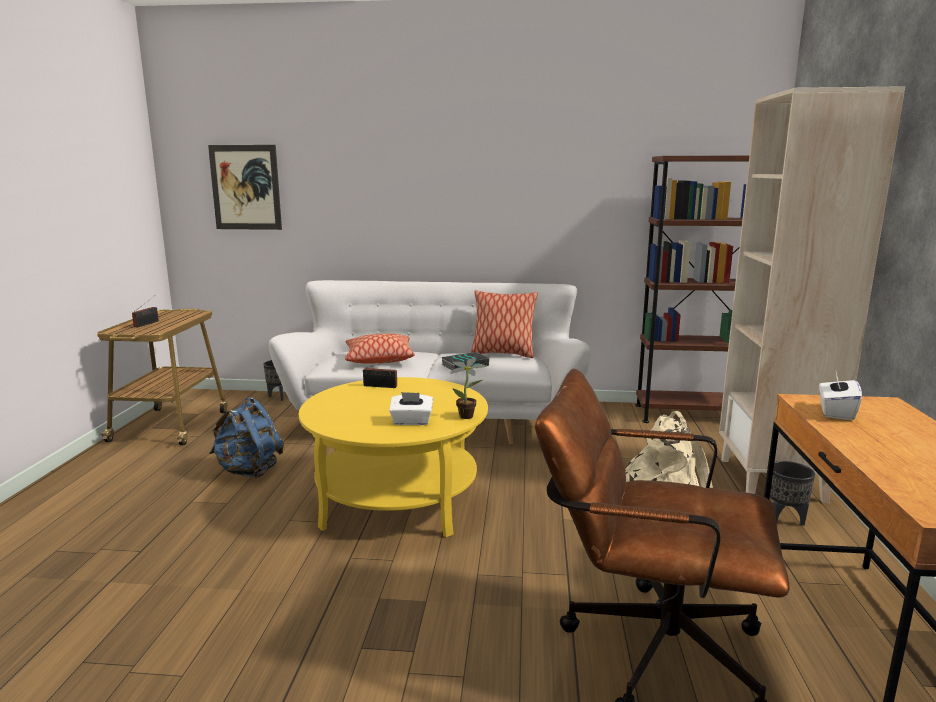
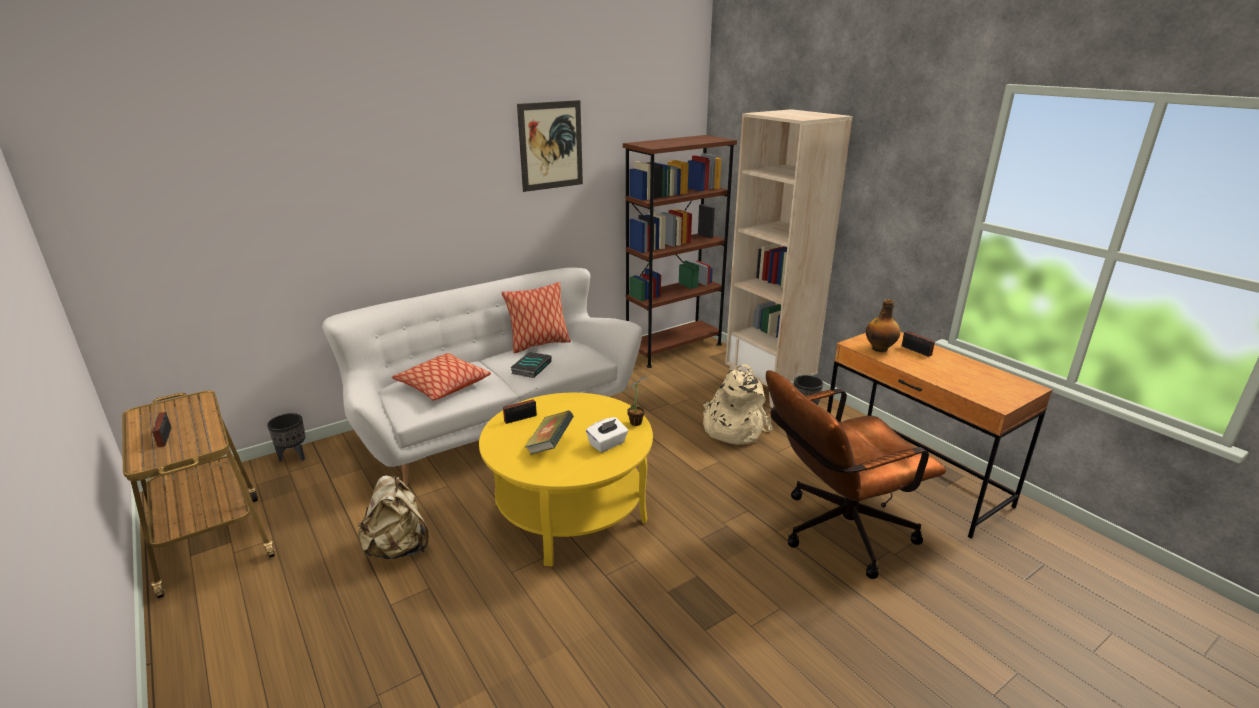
camera: 40 degrees left, 10 degrees up
(245, 187) = (194, 224): picture -> picture (551, 145)
(249, 471) = (398, 548): blue backpack -> beige backpack
(366, 408) = (550, 445): none -> book
(835, 412) = (880, 349): white tissue box -> bottle
(899, 429) = (917, 351): none -> radio

